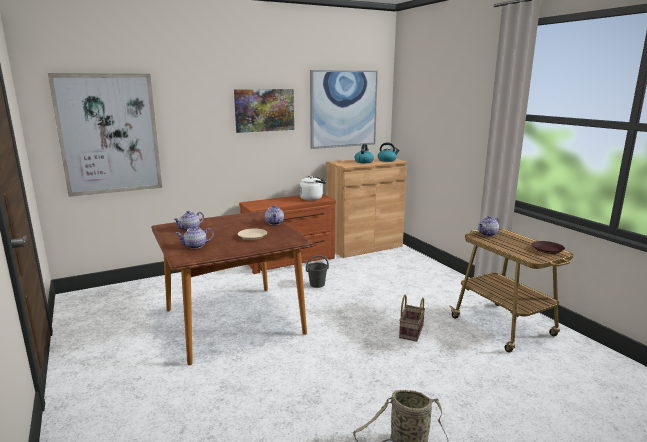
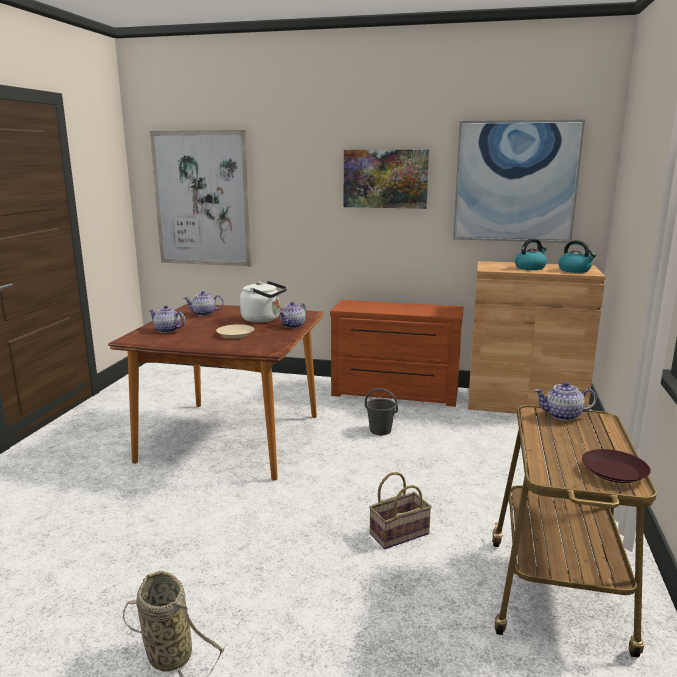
camera: 40 degrees right, 0 degrees up
(312, 198) = (434, 311): white kettle -> white kettle (263, 319)

